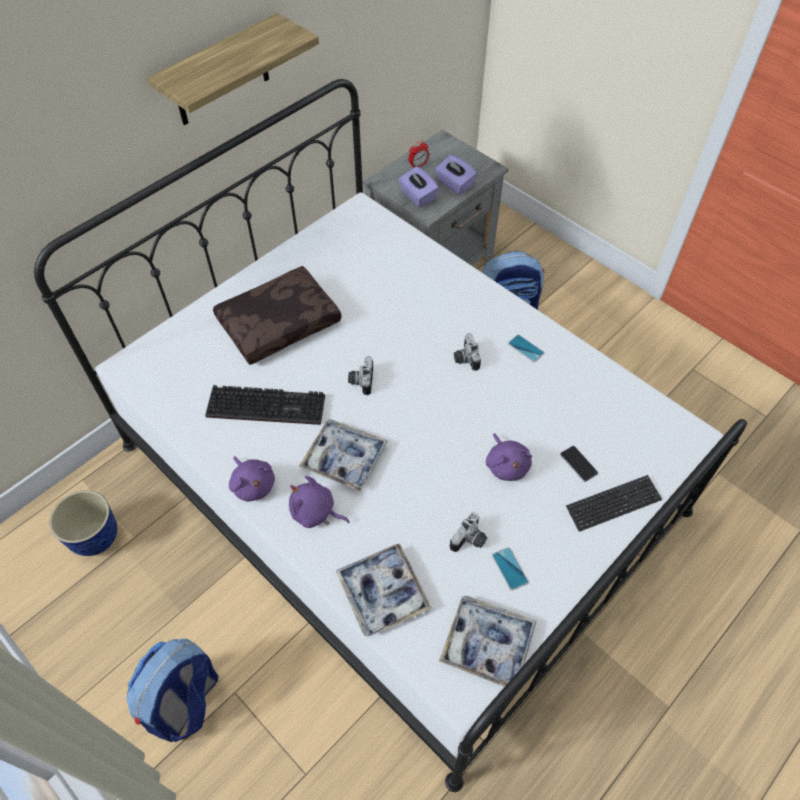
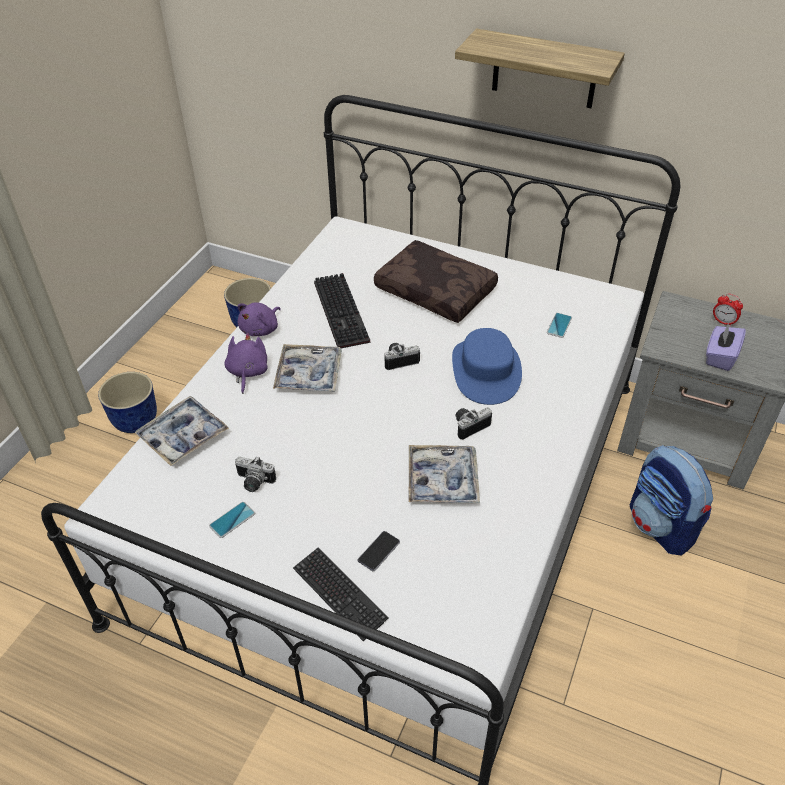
camera: 70 degrees right, 10 degrees down
(185, 703) = (135, 422): backpack -> planter
(406, 325) = (486, 371): none -> blue hat
(417, 196) = (674, 334): purple tissue box -> none
(487, 644) = (149, 521): tray -> tray (442, 480)
(506, 465) = (351, 490): purple plush toy -> none
(525, 348) = (512, 471): phone -> phone (559, 325)

